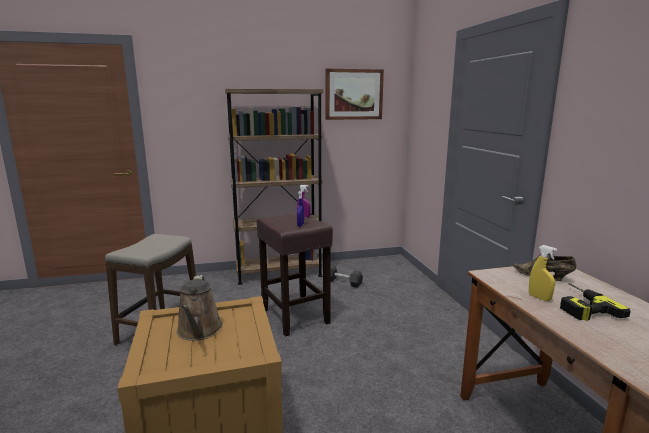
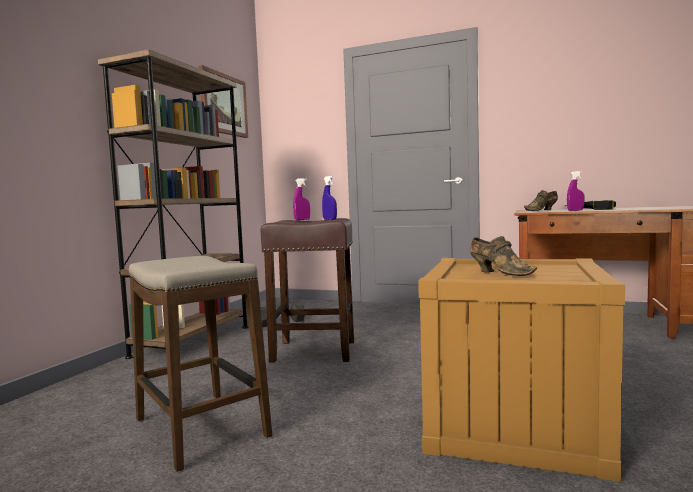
camera: 55 degrees left, 10 degrees down
(199, 331) = (499, 273): brown watering can -> brown shoe
(539, 298) = (575, 210): yellow spray bottle -> purple spray bottle

